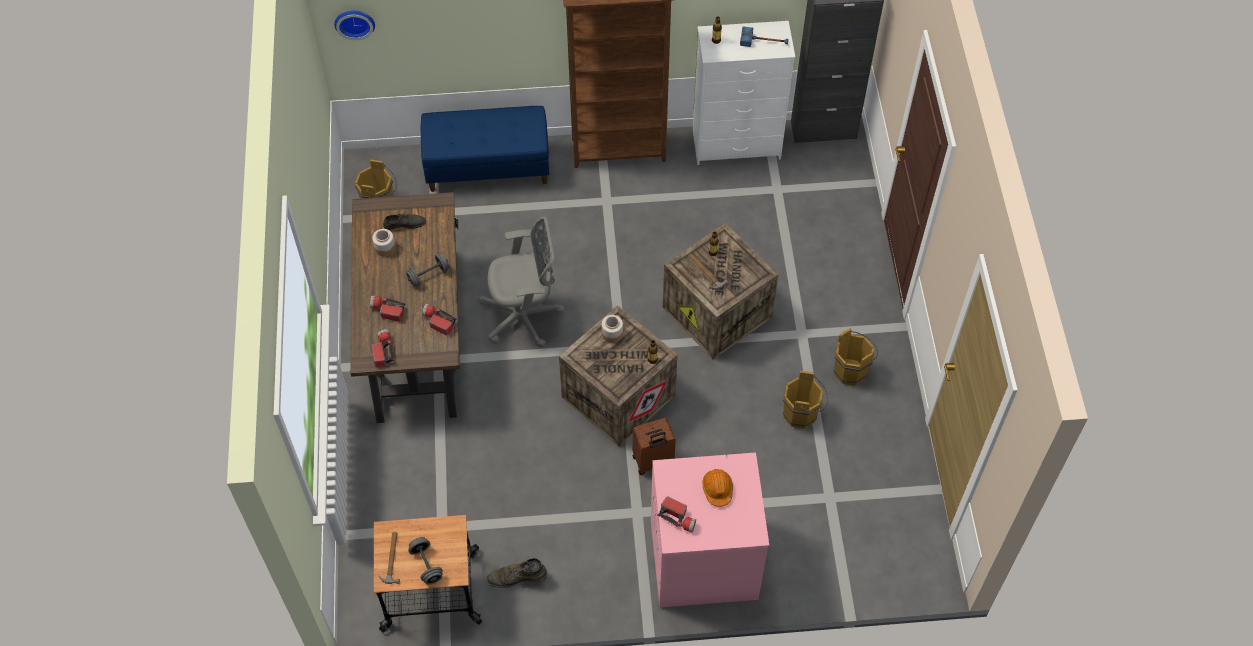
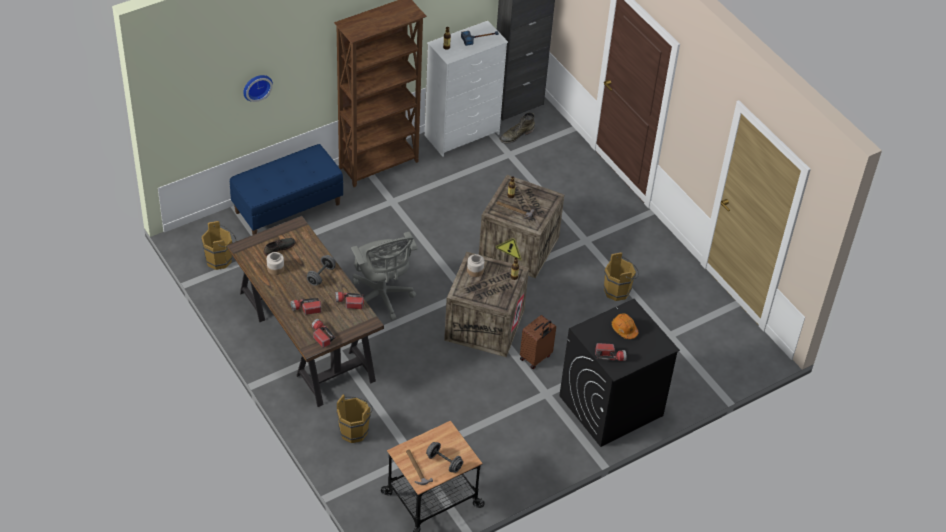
camera: 30 degrees left, 10 degrees down
(354, 22) = (181, 108): wall clock -> wall clock (256, 86)
(517, 577) = (489, 467): green boot -> green boot (516, 135)
(524, 317) = (382, 297): grey office chair -> grey office chair turned 105 degrees clockwise
(702, 560) = (610, 406): pink washing machine -> black washing machine
(852, 370) = (634, 251): brown bucket -> brown bucket (355, 430)

